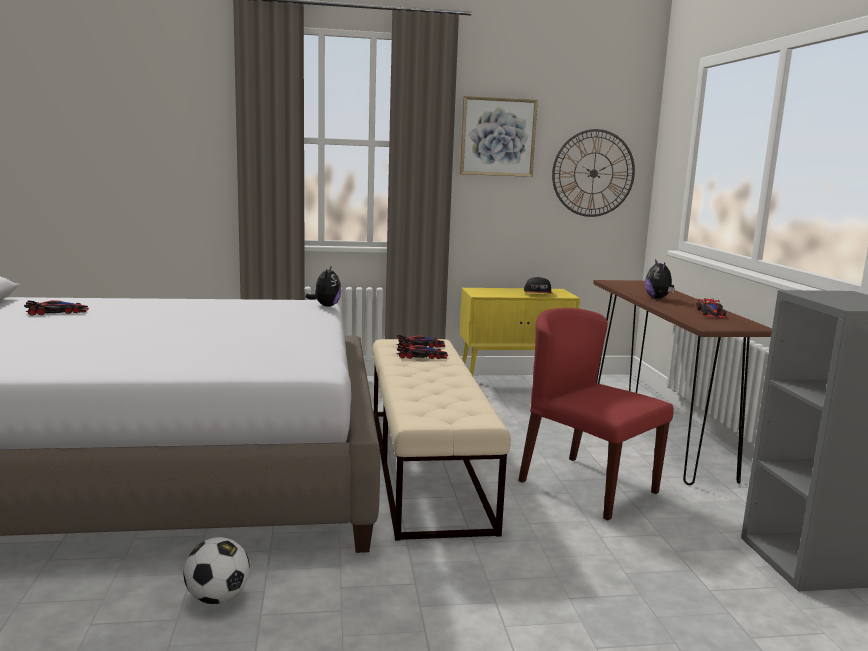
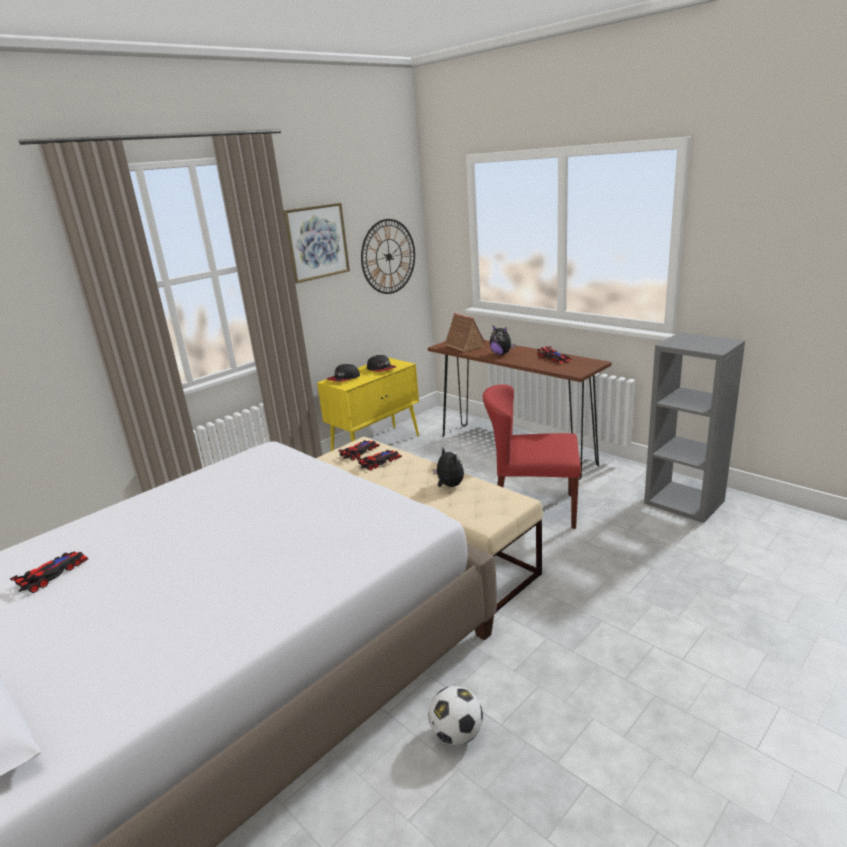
camera: 35 degrees left, 10 degrees up
(326, 306) = (284, 449): plush toy -> plush toy (449, 485)
(489, 290) = (344, 378): none -> cap
(633, 286) = (463, 346): none -> toy house

